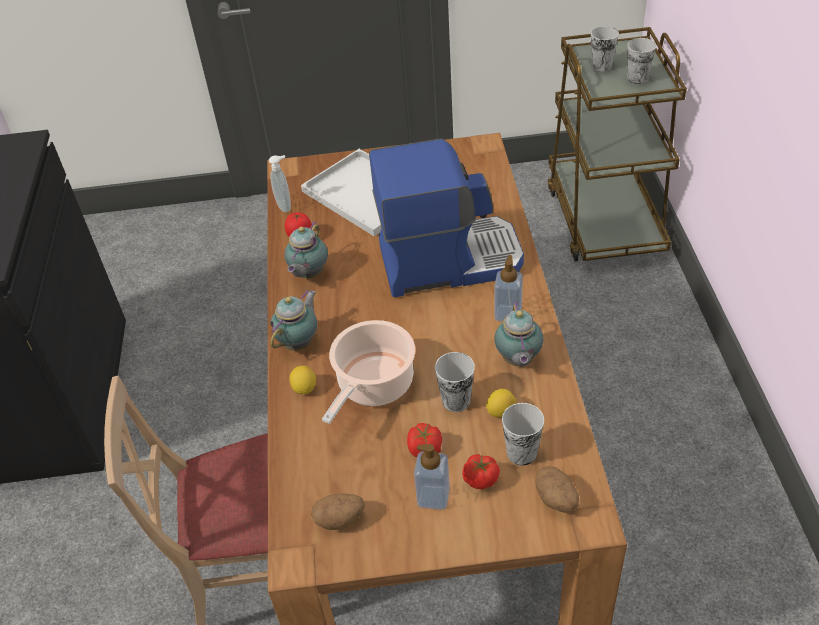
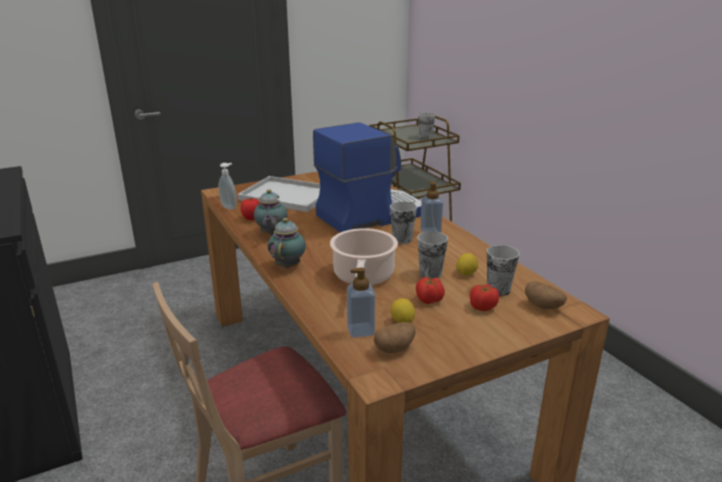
camera: 25 degrees left, 20 degrees down
(304, 388) = (310, 286): lemon -> lemon (402, 322)
(433, 497) = (456, 322): soap dispenser -> soap dispenser (360, 330)
(518, 360) = (456, 250): teapot -> none
(601, 66) = (400, 135): cup -> cup (402, 239)

